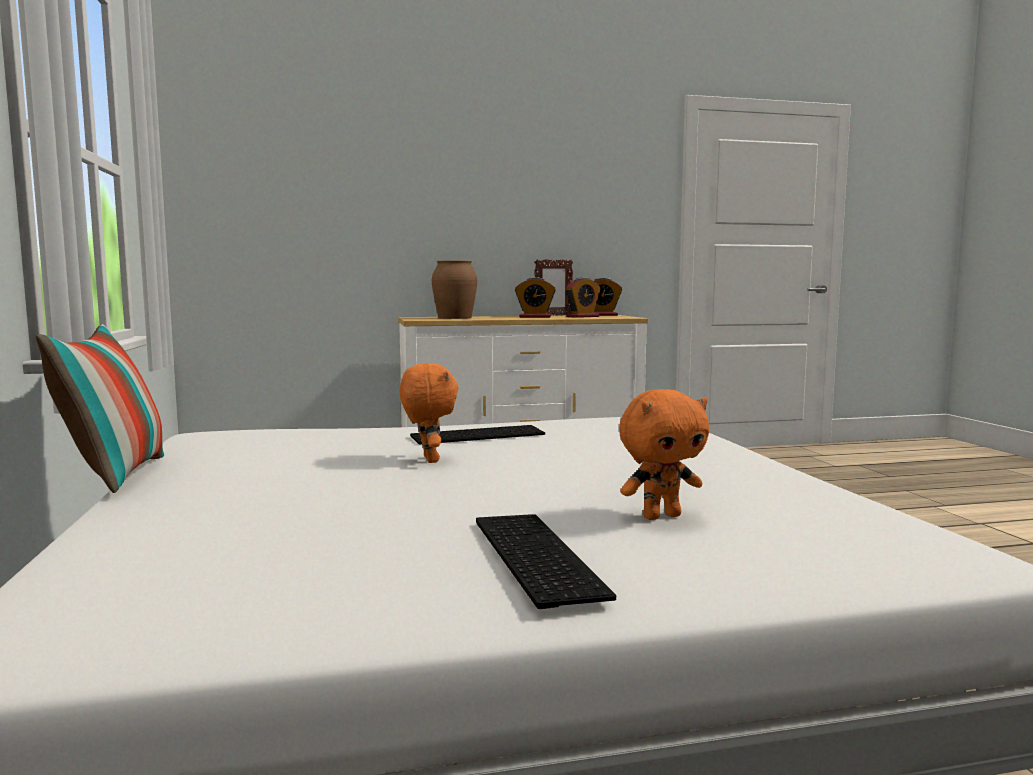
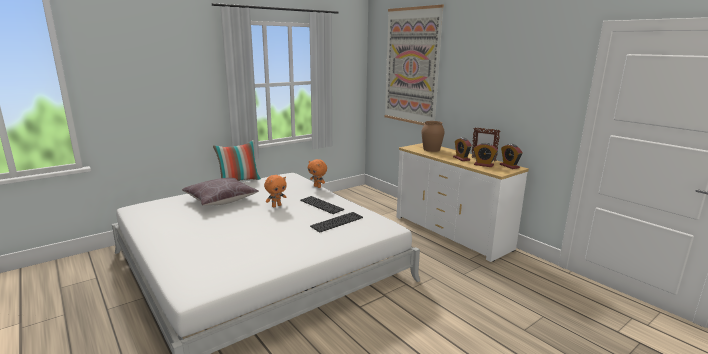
camera: 65 degrees right, 10 degrees up
(262, 502) = (221, 200): none -> brown pillow
(331, 159) = (411, 66): none -> picture
(531, 555) = (182, 234): keyboard -> keyboard (337, 221)
(661, 516) = (224, 245): orange plush toy -> orange plush toy (317, 187)

